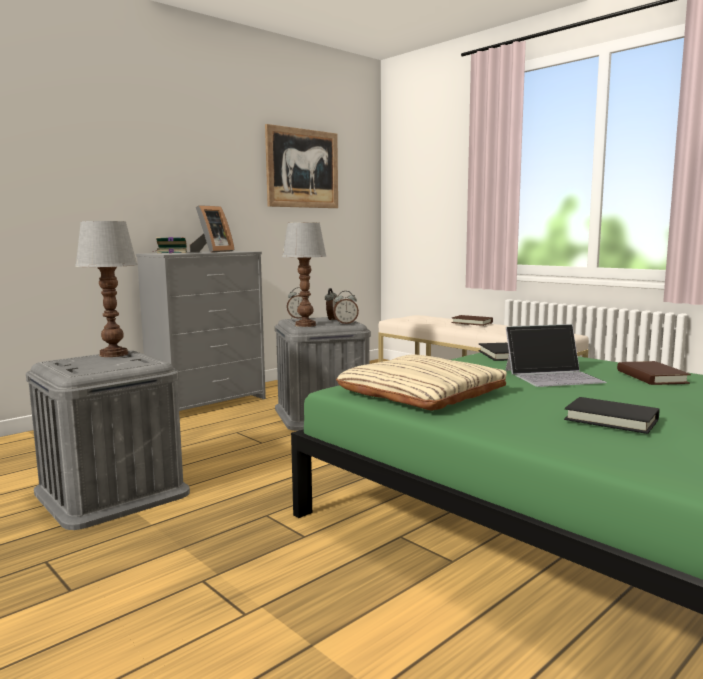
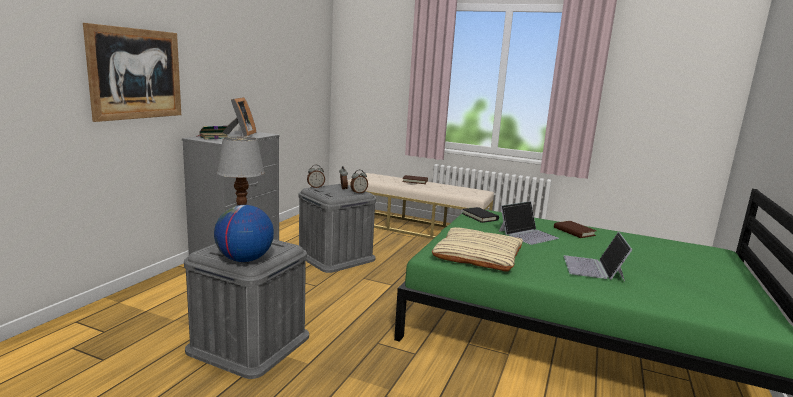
camera: 25 degrees left, 5 degrees up
(76, 370) = (244, 260): none -> globe
(302, 168) = (287, 61): picture -> picture (136, 74)
(306, 325) = (333, 195): table lamp -> none
(611, 419) = (593, 268): black book -> laptop

